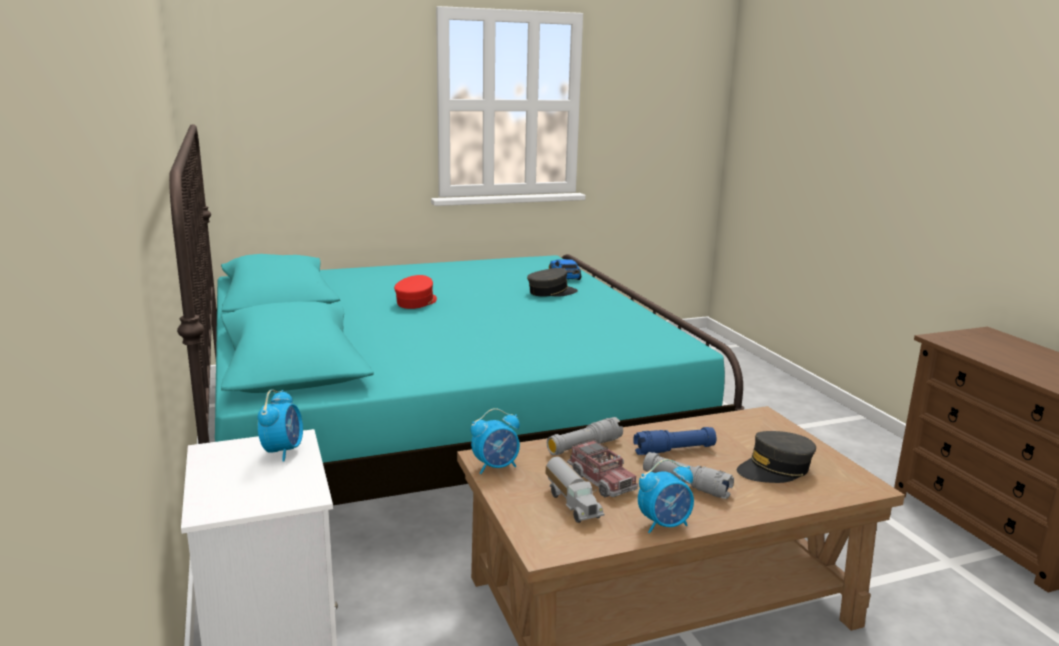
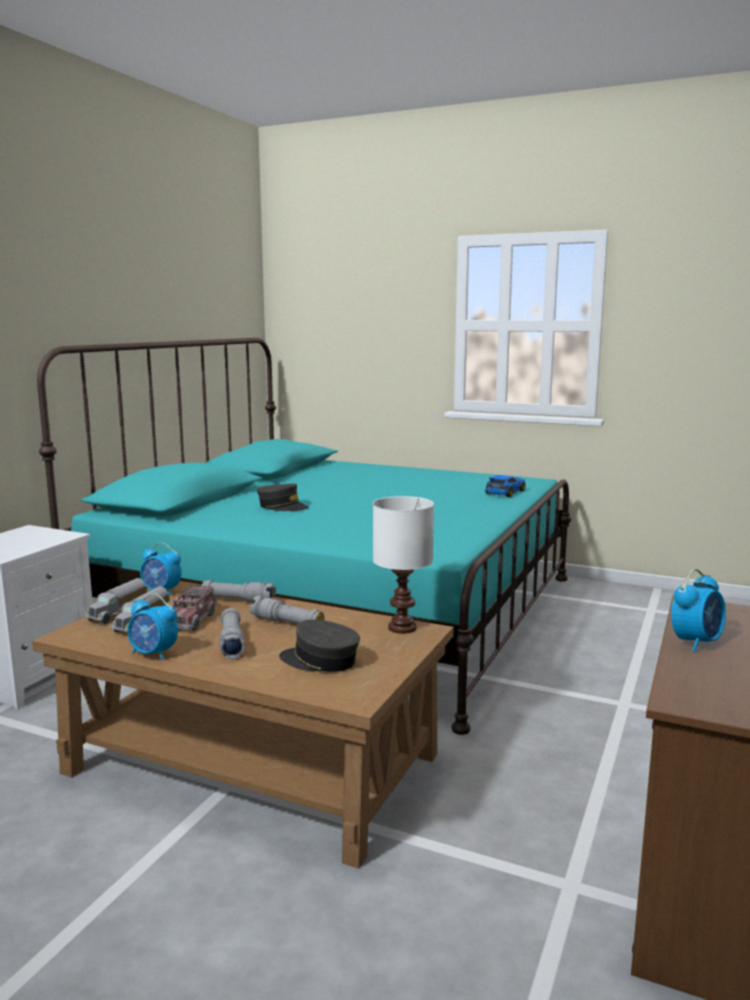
camera: 45 degrees right, 5 degrees down
(283, 451) = (49, 538): alarm clock -> alarm clock (696, 642)
(416, 302) = (336, 487): red cap -> none
(523, 505) = (118, 613): none -> toy truck
(551, 292) = (455, 500): grey cap -> grey cap (282, 507)
(674, 450) = (287, 623): blue flashlight -> grey flashlight
(747, 419) = (403, 627): none -> white table lamp

